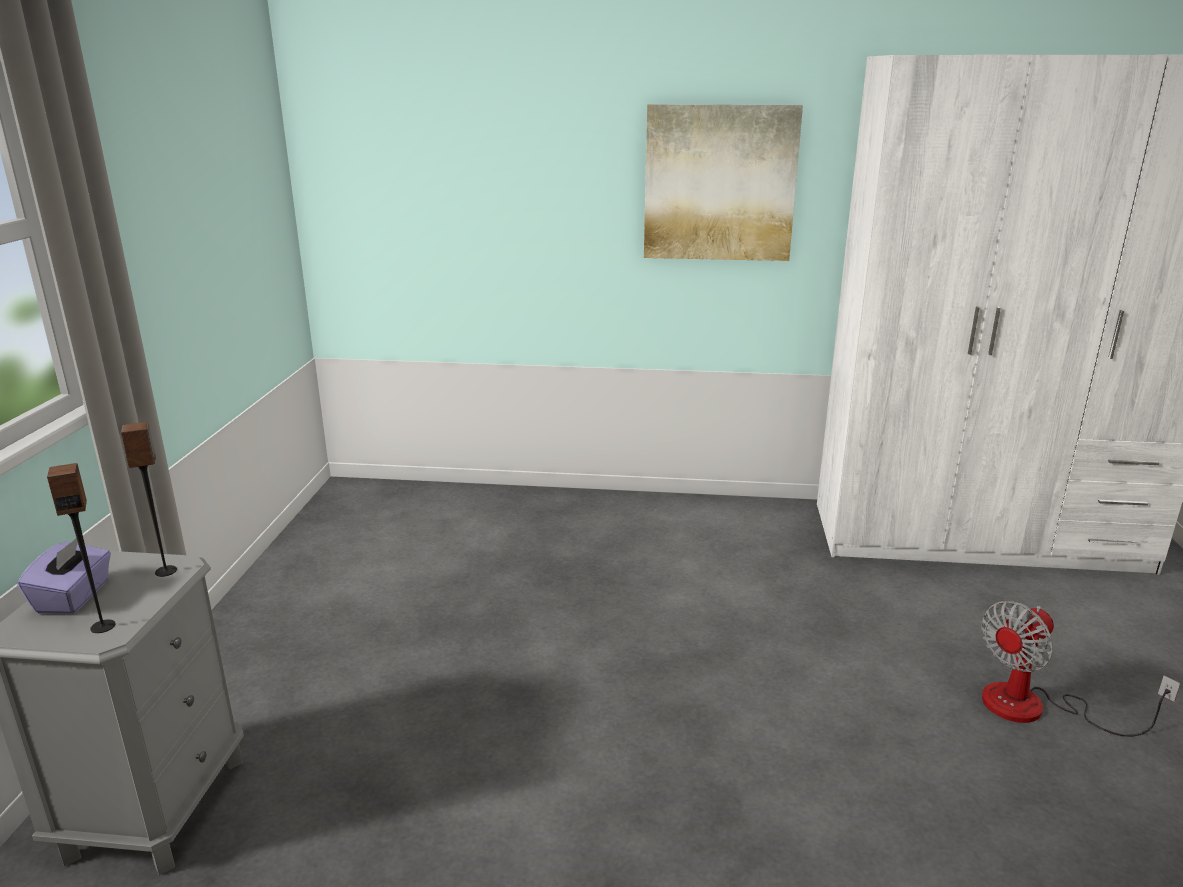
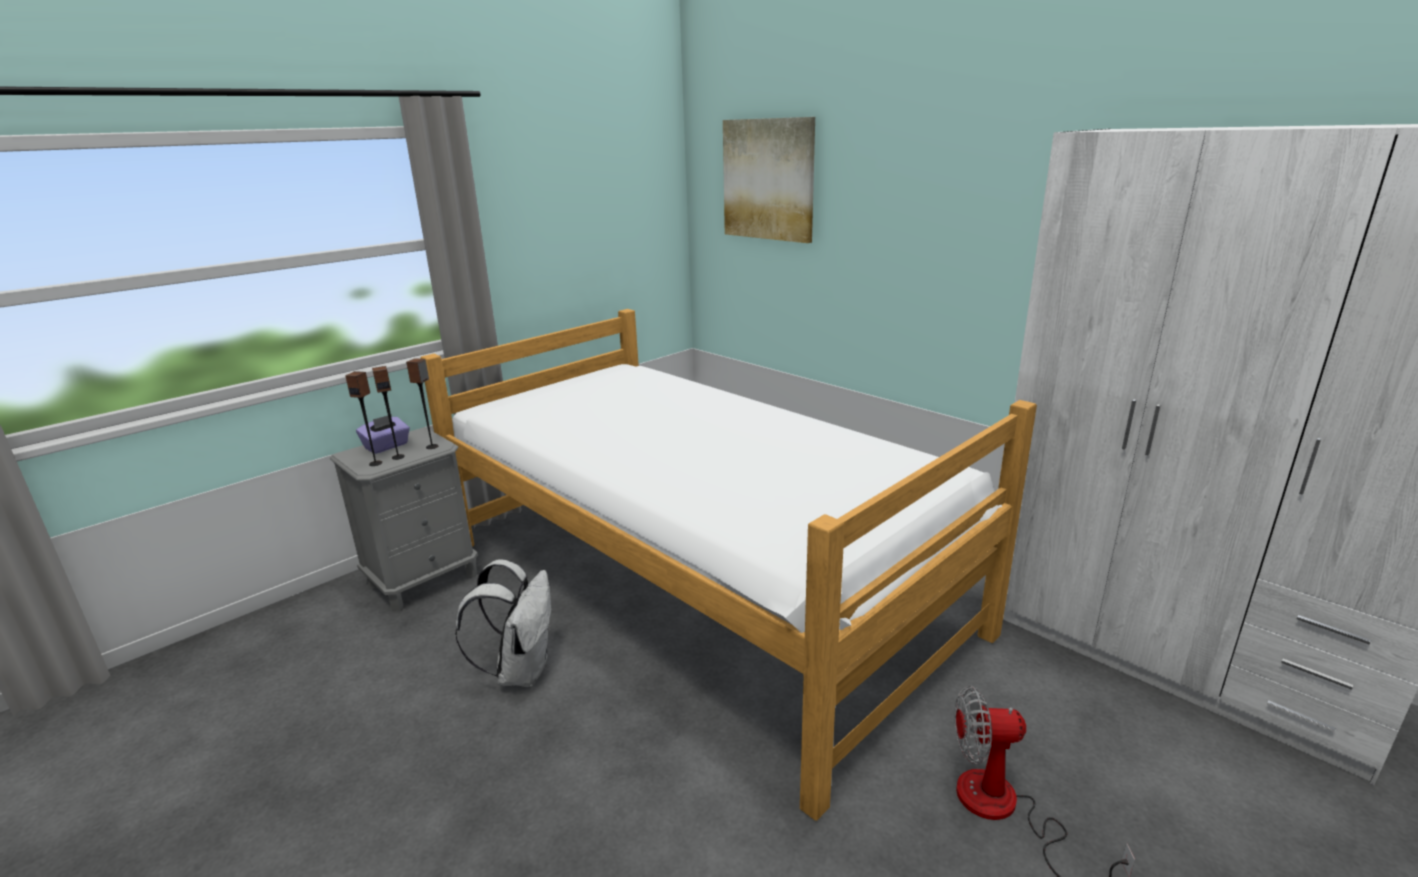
camera: 40 degrees right, 0 degrees up
(129, 604) = (398, 457): none -> speaker
(477, 839) = (521, 670): none -> white backpack
(557, 642) = (697, 585): none -> bed
(719, 183) = (966, 246): picture -> picture (768, 179)

